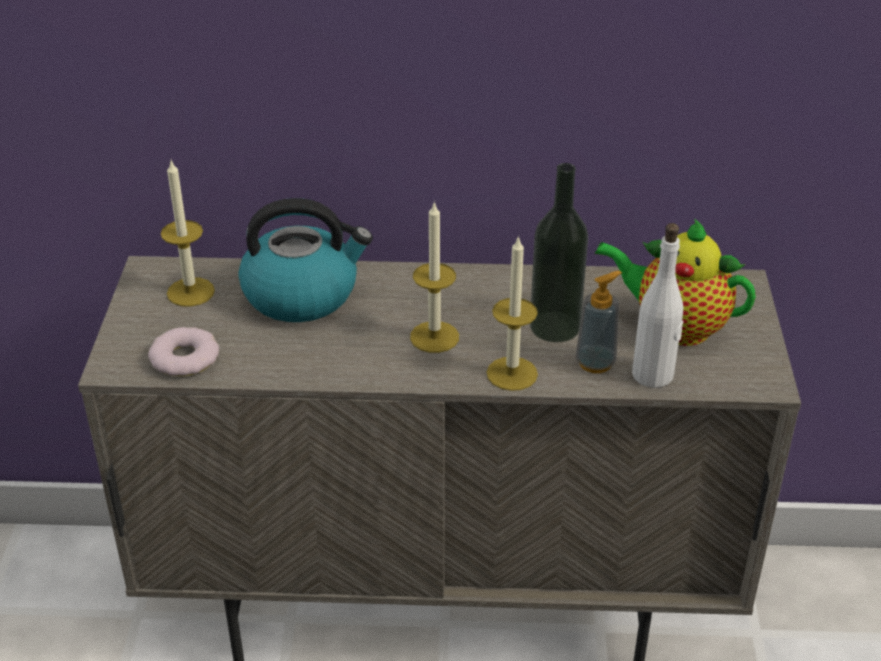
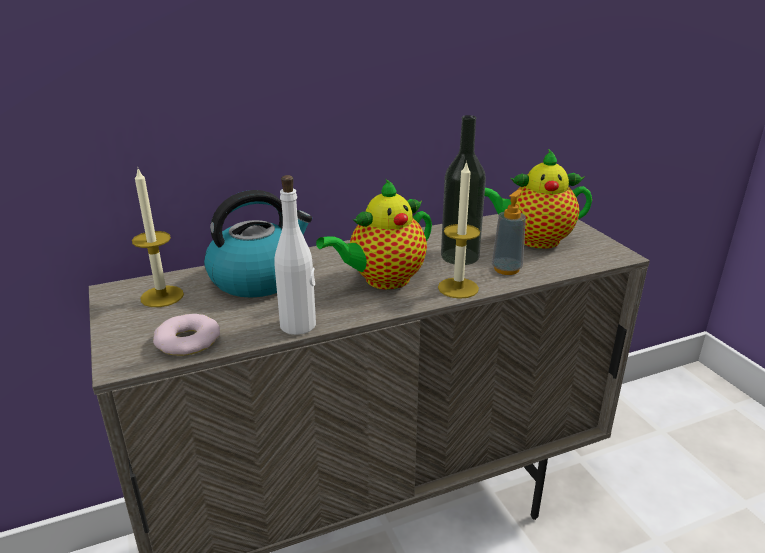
camera: 25 degrees left, 10 degrees down
(434, 337) = (382, 280): candle -> teapot
(653, 375) = (549, 267): white bottle -> white bottle (298, 325)

